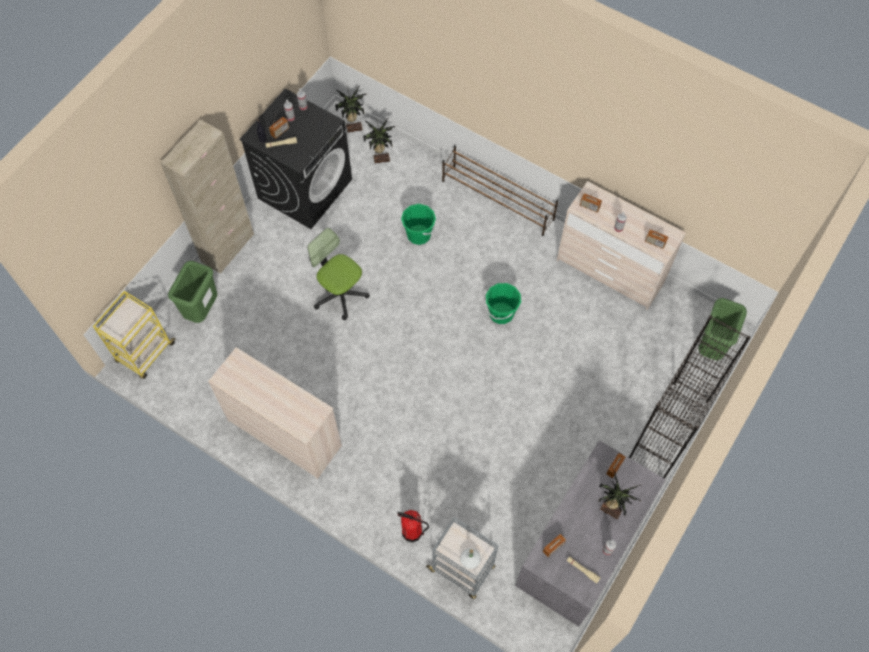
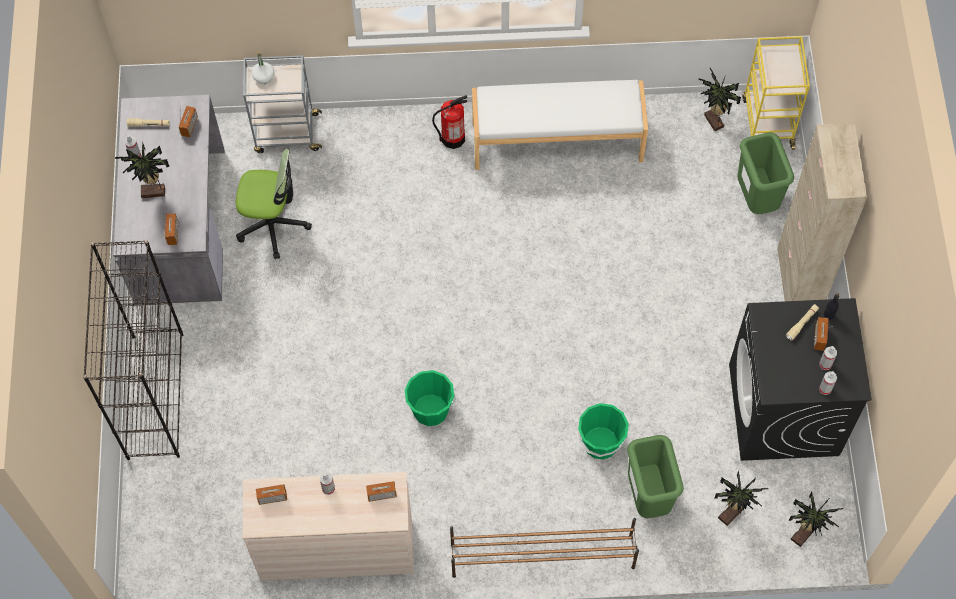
camera: 145 degrees right, 0 degrees up
(178, 376) = (712, 122): none -> potted plant
(285, 432) = (557, 140): beige dresser -> white bench
(340, 294) = (627, 312): office chair -> office chair (273, 224)
(412, 532) = (357, 134): fire extinguisher -> fire extinguisher (452, 138)
(711, 347) = (157, 531): green trash can -> green trash can (647, 496)

